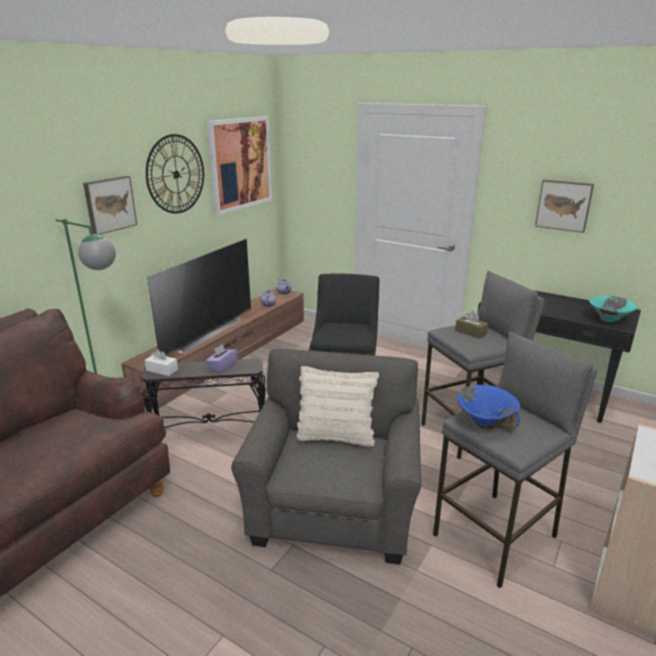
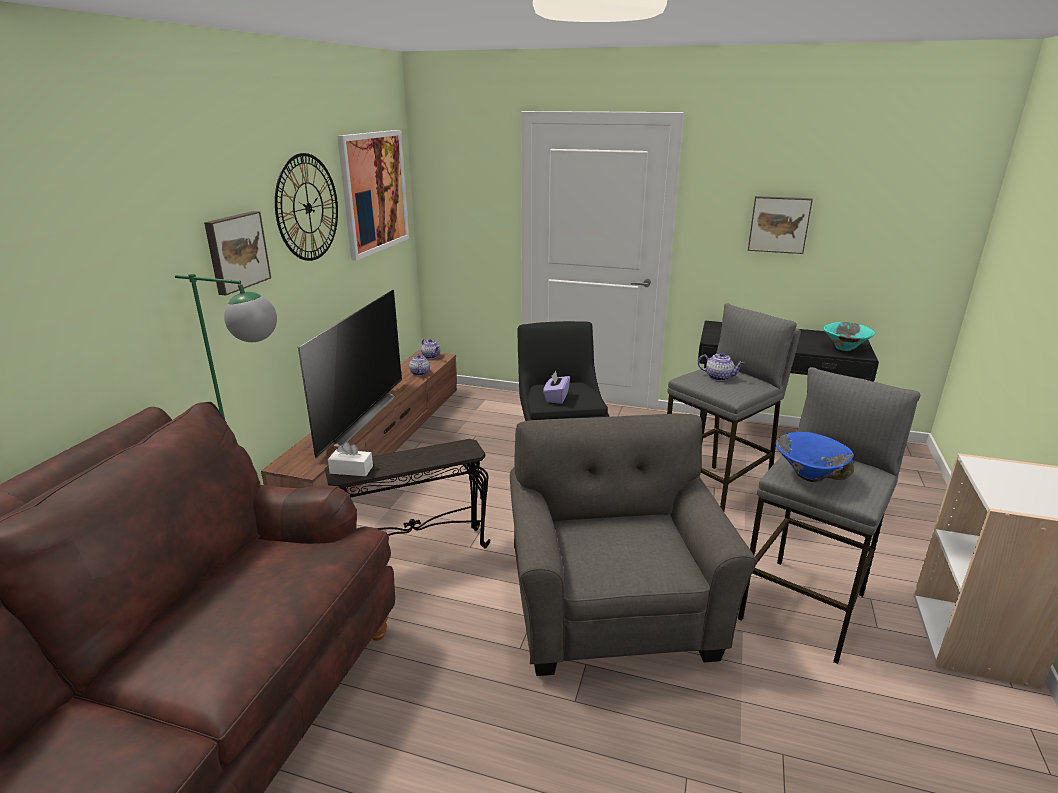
camera: 15 degrees left, 0 degrees up
(222, 367) = (430, 455): purple tissue box -> purple tissue box (556, 398)
(336, 437) = (615, 521): beige pillow -> none
(470, 332) = (719, 377): brown tissue box -> teapot

